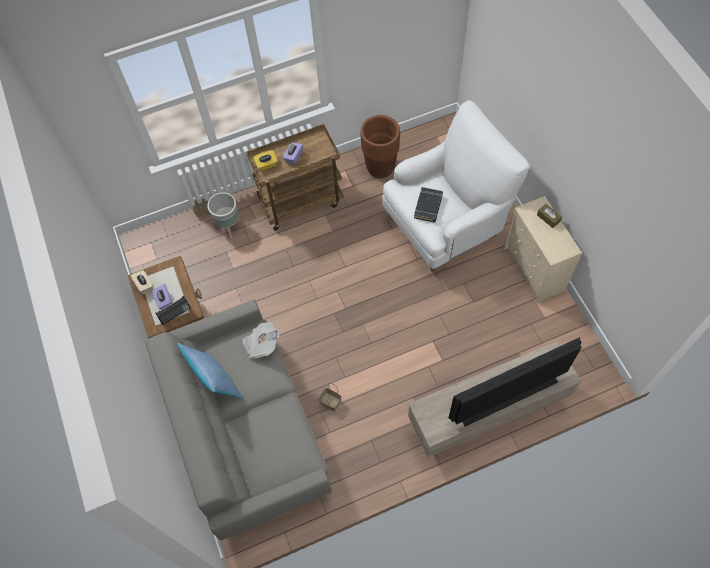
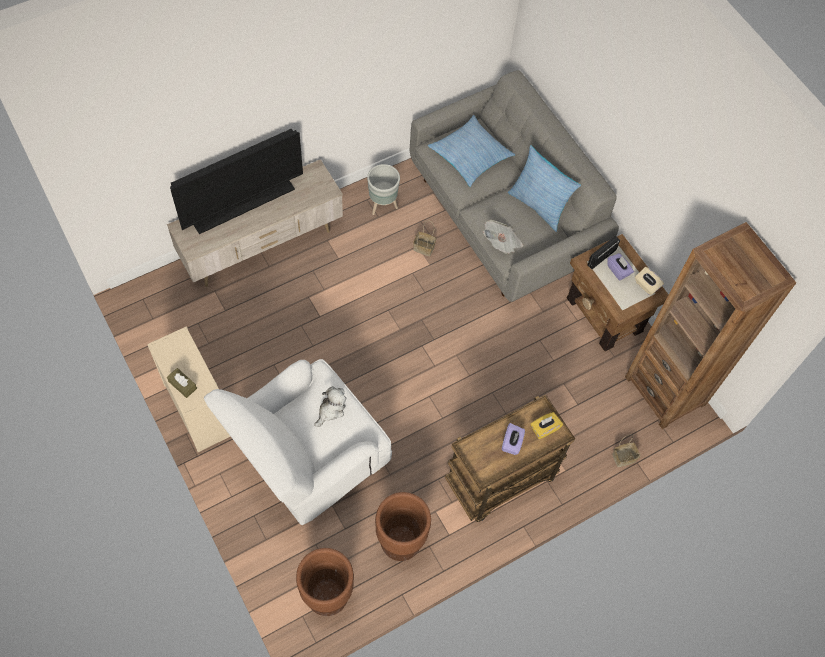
camera: 165 degrees right, 0 degrees up
(153, 257) = (665, 390): none -> brown bookcase
(229, 227) = (584, 437): grey planter -> grey planter (383, 205)
(271, 445) = (470, 155): none -> pillow
(428, 206) = (331, 410): black book -> plush toy
(434, 140) = (327, 597): none -> brown planter

